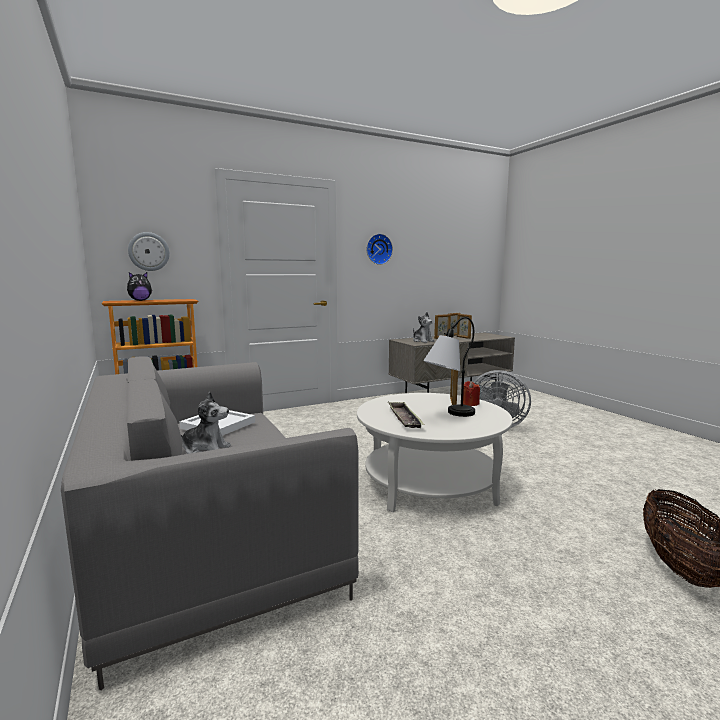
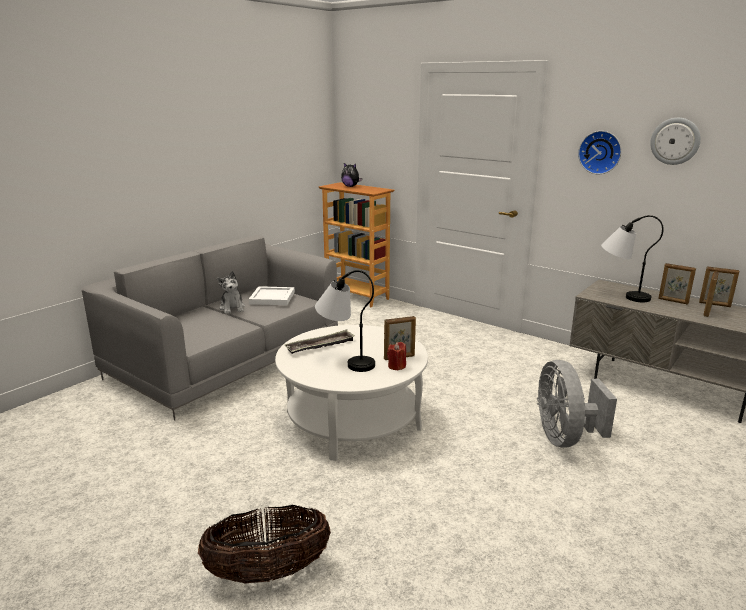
camera: 65 degrees right, 10 degrees up
(149, 251) = (369, 144): wall clock -> wall clock (675, 141)
(422, 341) = (621, 295): plush toy -> table lamp

